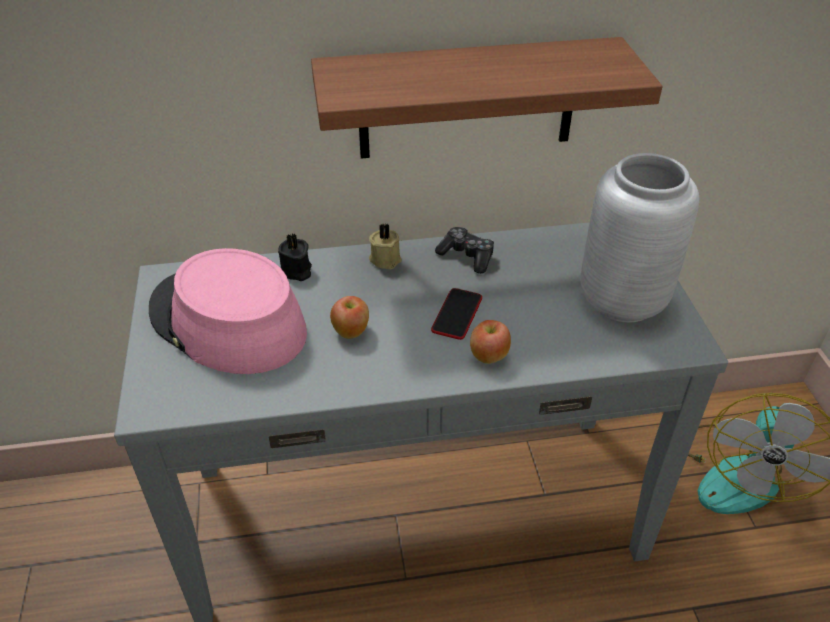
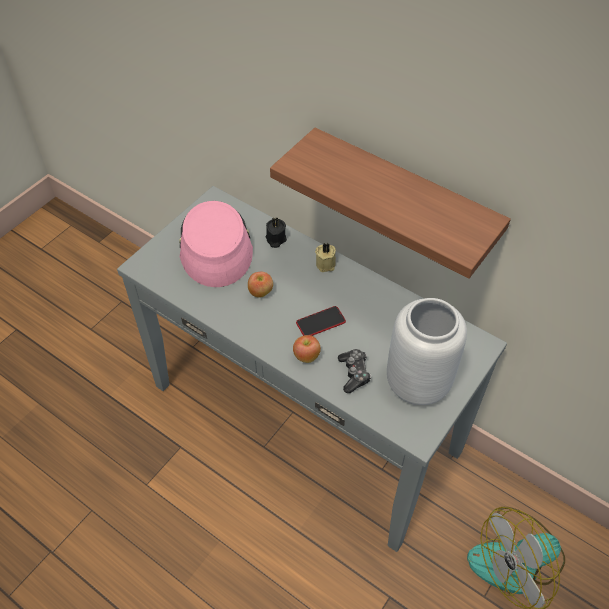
camera: 45 degrees right, 10 degrees up
(467, 256) = (370, 293): game controller -> game controller (354, 373)

